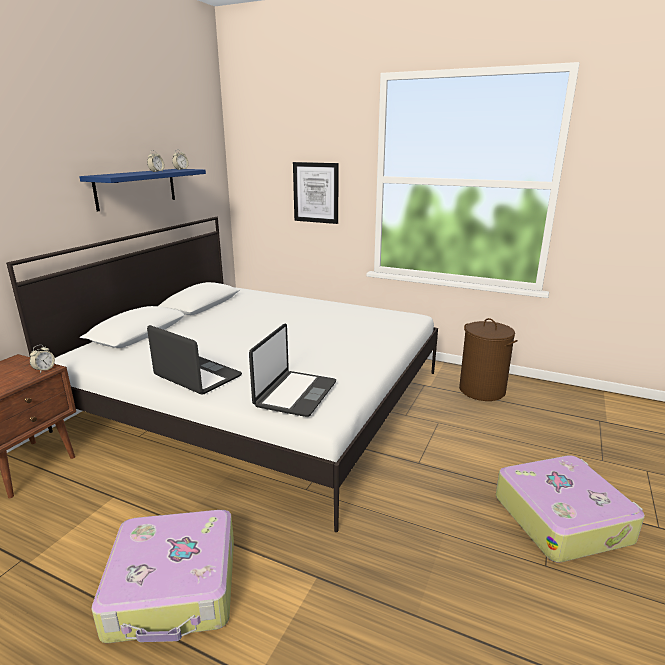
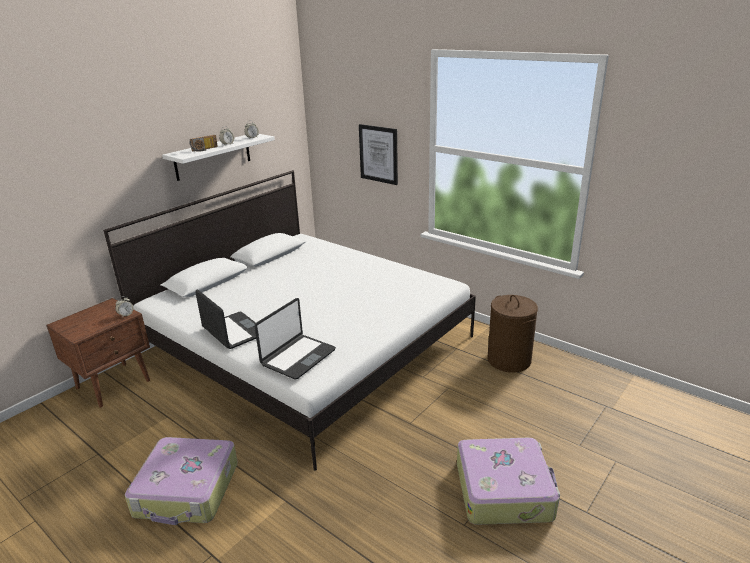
camera: 15 degrees right, 5 degrees up
(132, 173) = (205, 149): none -> radio
(136, 188) = (213, 156): blue shelf -> white shelf

